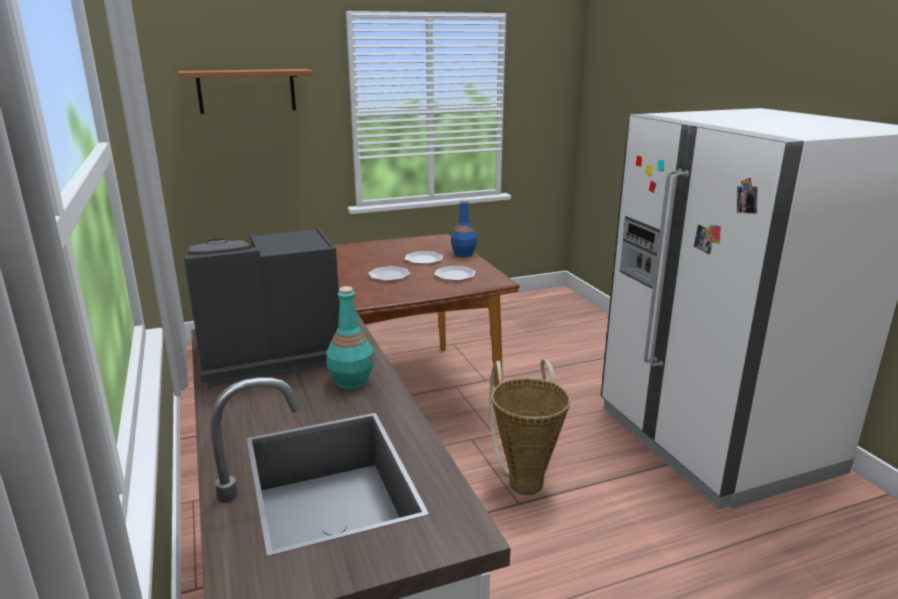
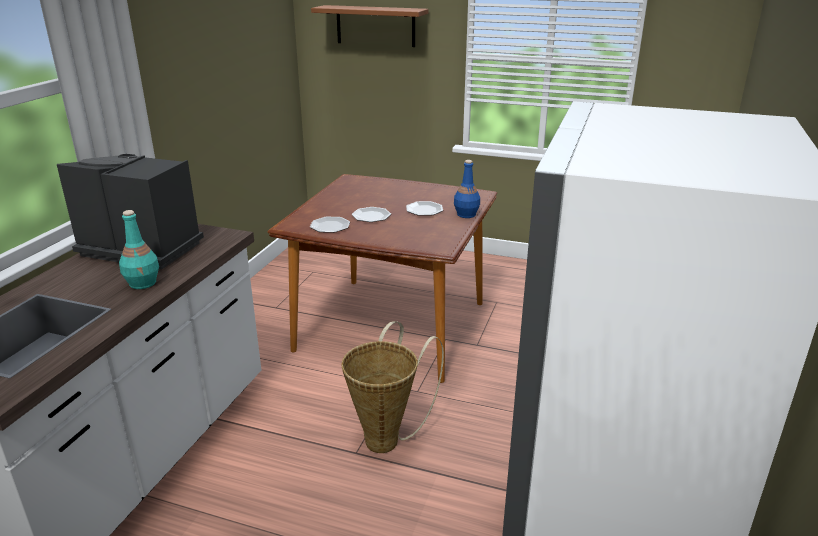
camera: 40 degrees right, 5 degrees up
(455, 275) = (419, 231): plate -> plate (330, 226)

